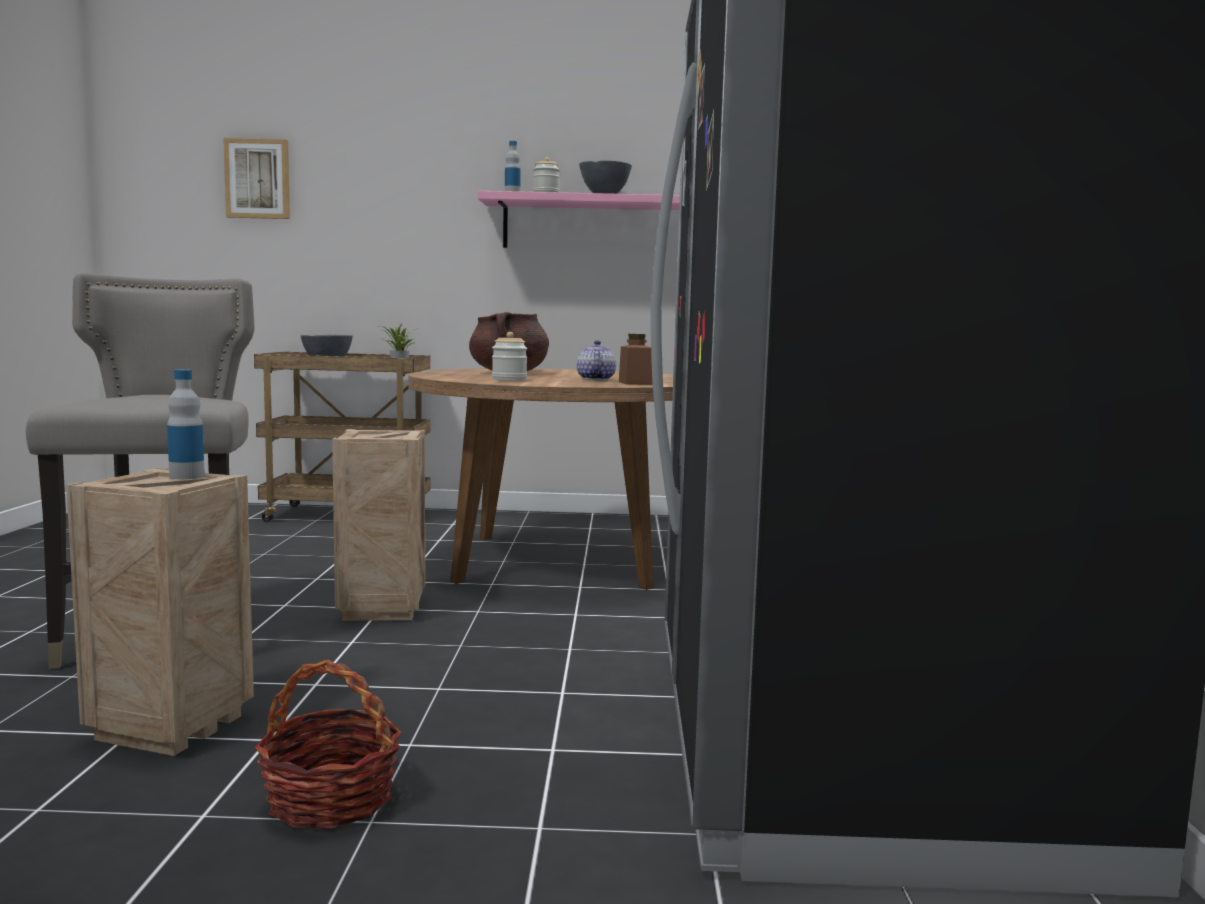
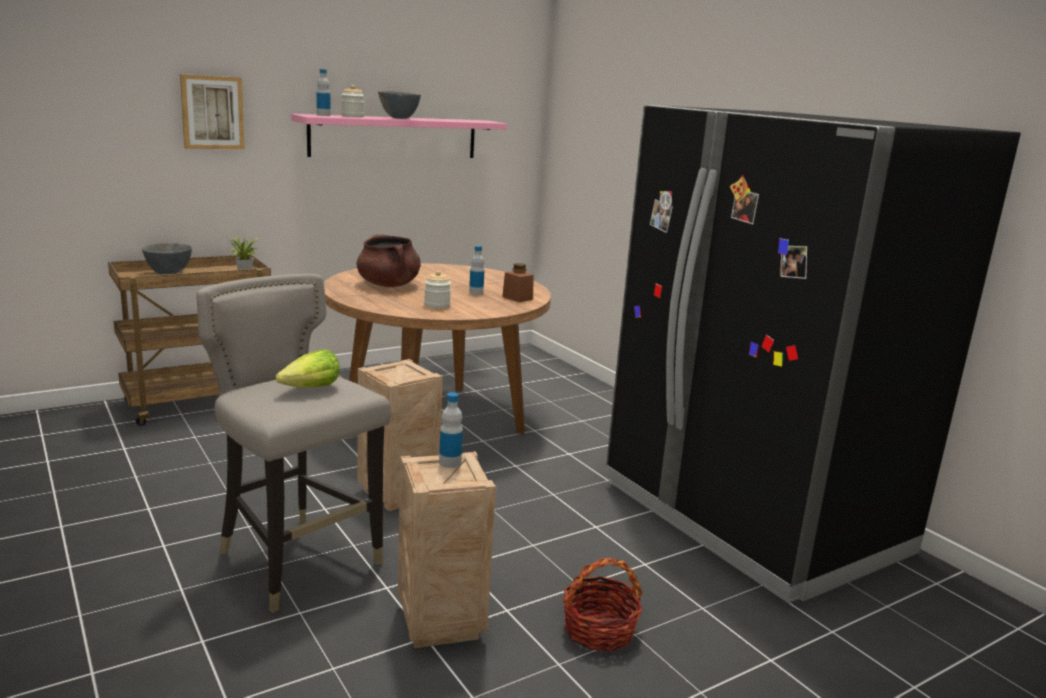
camera: 35 degrees left, 10 degrees up
(165, 398) = (311, 388): none -> lettuce
(258, 179) = (61, 91): picture -> picture (212, 112)
(595, 379) = (476, 292): teapot -> bottle

